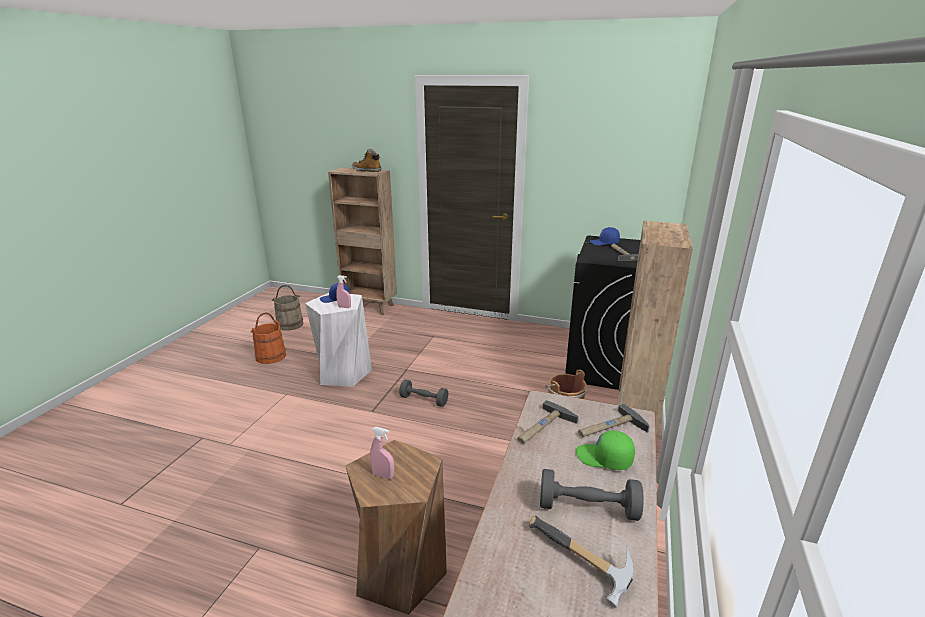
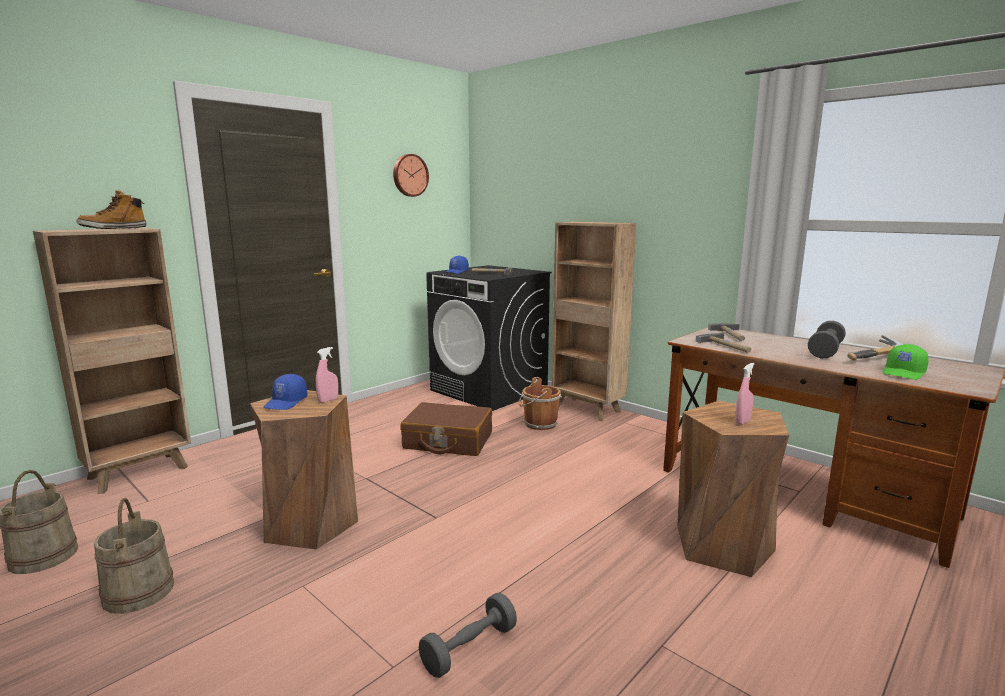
camera: 65 degrees left, 10 degrees down
(271, 356) = (138, 592): orange bucket -> beige bucket
(343, 373) = (310, 524): white stool -> brown stool
(424, 400) = (449, 480): grey dumbbell -> grey dumbbell (469, 648)
(486, 380) = (448, 441): none -> brown suitcase
(604, 458) = (769, 341): green cap -> green cap (904, 373)
(606, 138) = (409, 175): none -> wall clock

